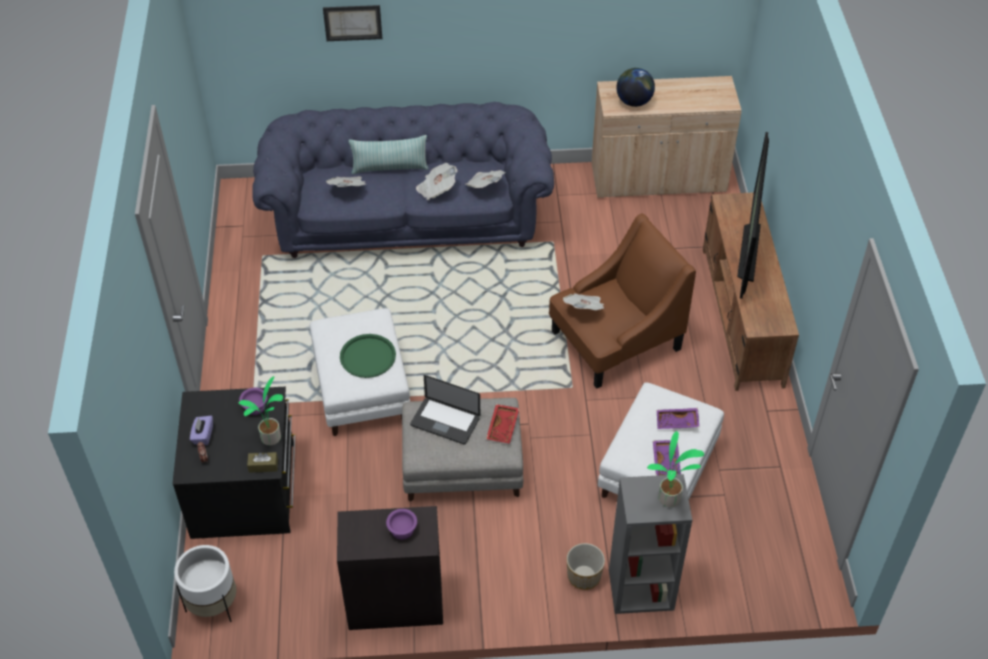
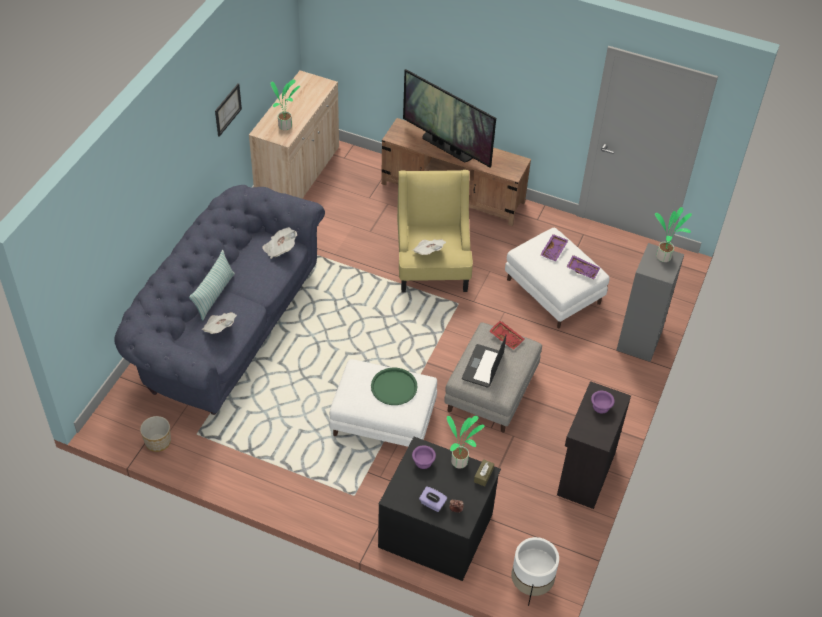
camera: 65 degrees left, 0 degrees up
(353, 22) = (130, 213): picture -> picture (227, 109)
(436, 189) = (261, 277): newspaper -> none
(445, 421) = (483, 366): laptop -> laptop turned 150 degrees clockwise
(584, 576) = (615, 364): planter -> planter (158, 441)
(615, 341) = (432, 263): brown armchair -> yellow armchair
(634, 101) = (286, 126): globe -> potted plant

